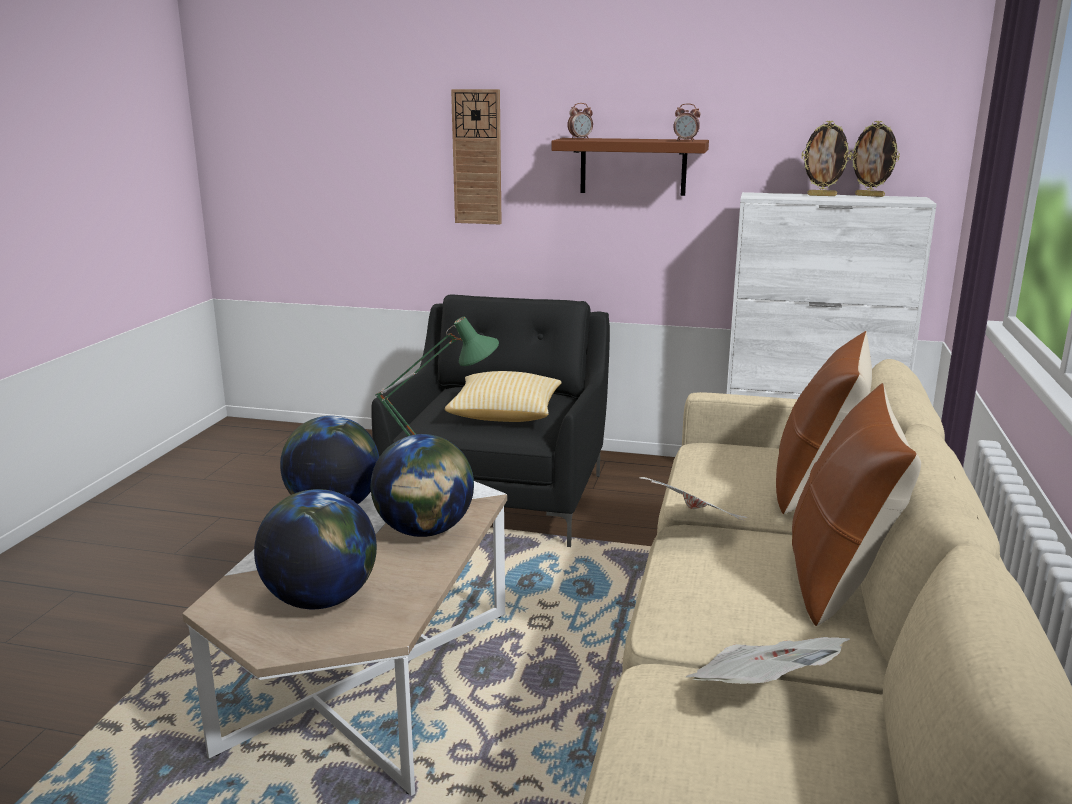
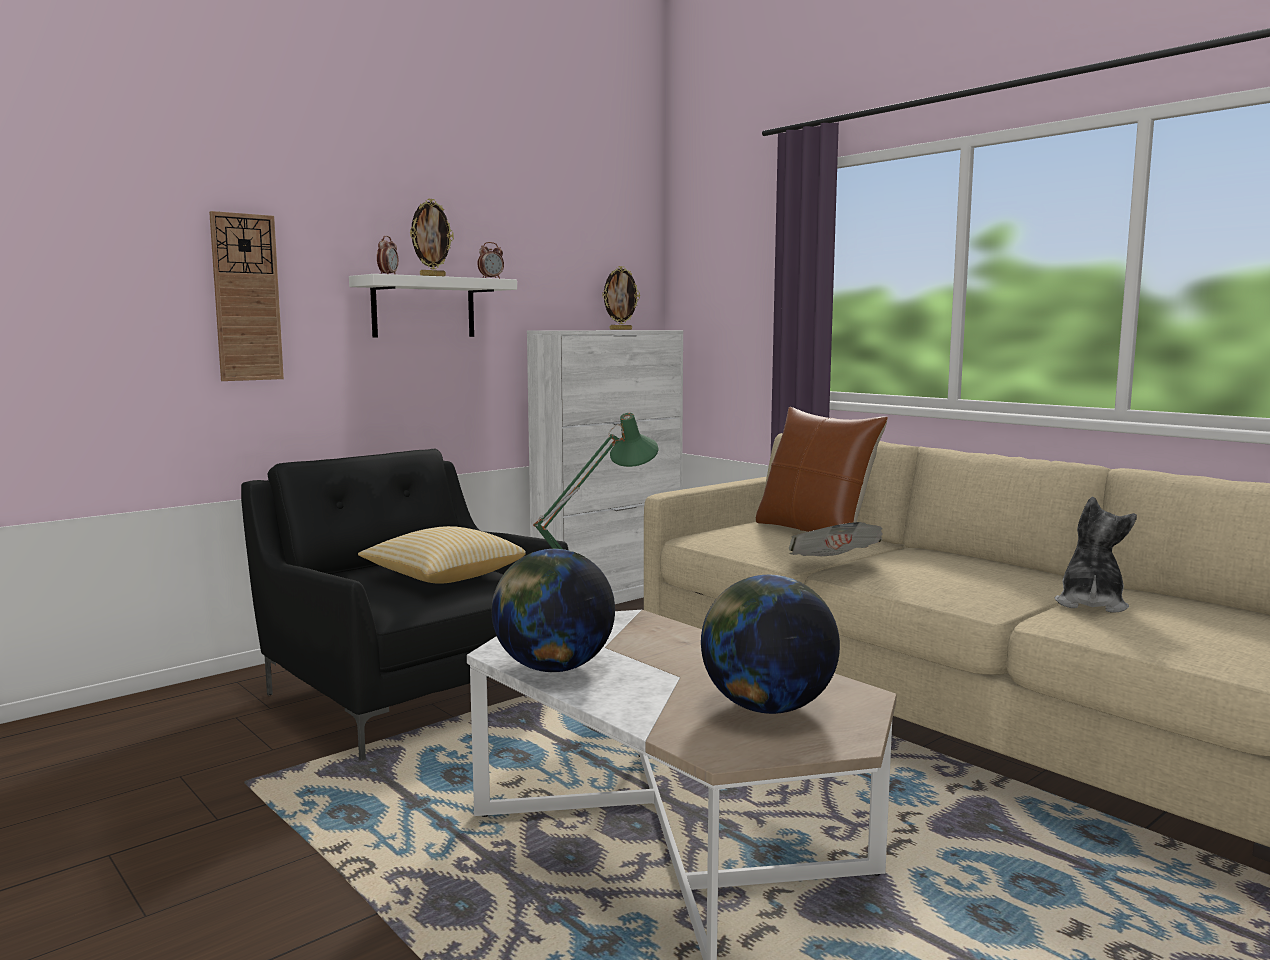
camera: 55 degrees left, 10 degrees down
(425, 531) = (675, 647): globe -> none
(633, 166) = (423, 308): brown shelf -> white shelf
(761, 693) = (1090, 604): newspaper -> plush toy
(822, 195) = (594, 329): picture frame -> picture frame (432, 276)
(838, 577) = (957, 558): brown pillow -> none

